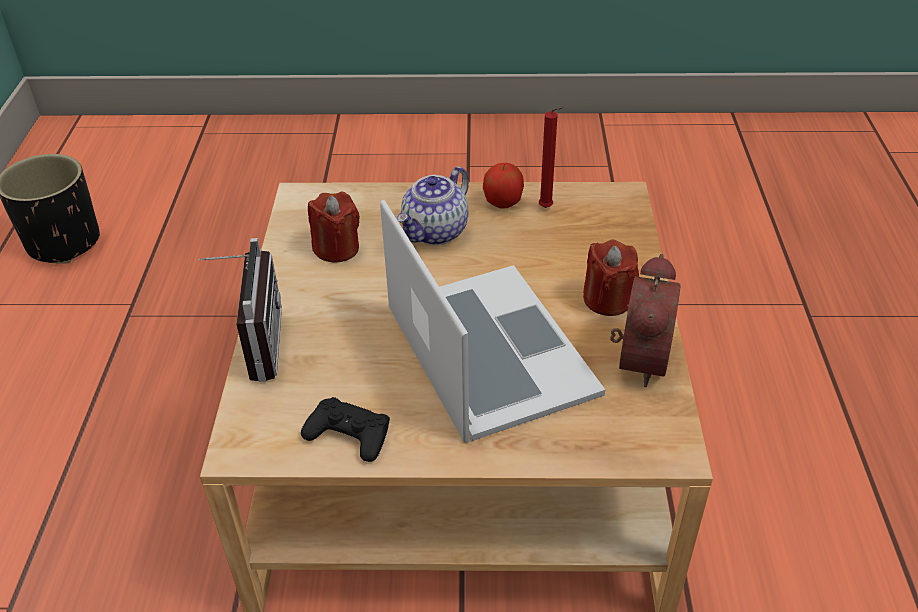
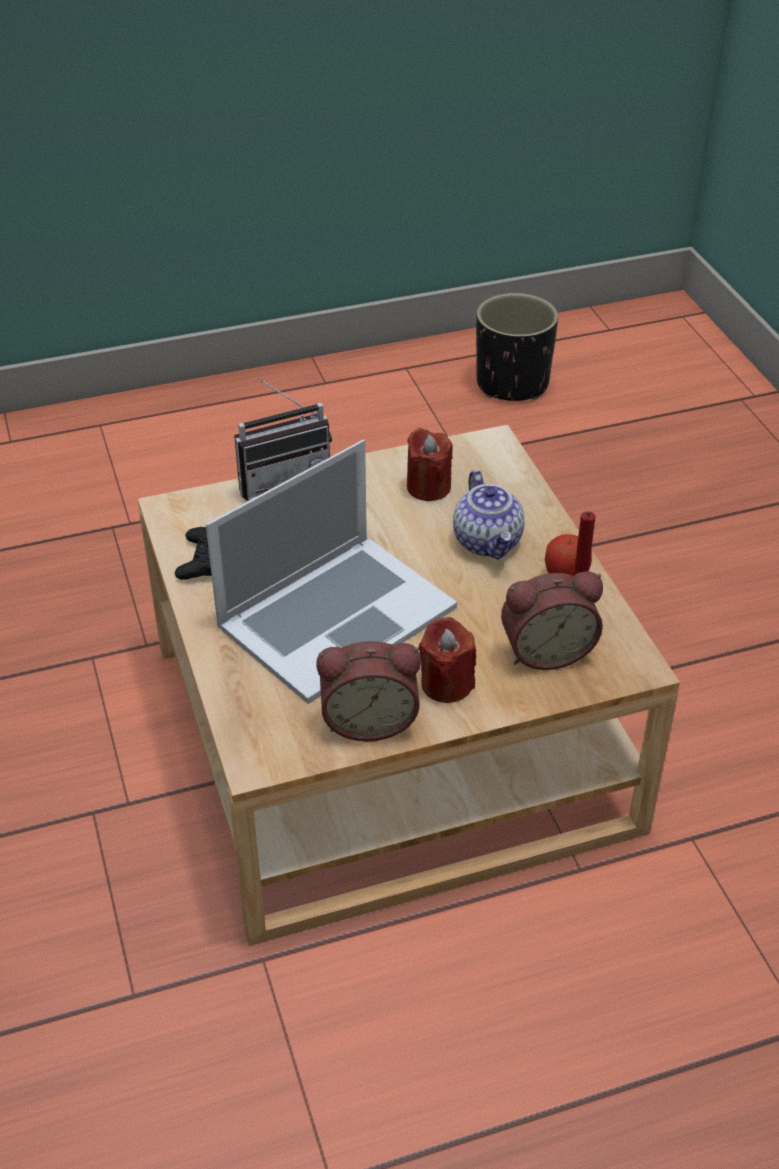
camera: 70 degrees right, 0 degrees up
(436, 232) = (488, 542): teapot -> teapot turned 120 degrees counterclockwise
(587, 235) = (546, 650): none -> alarm clock

